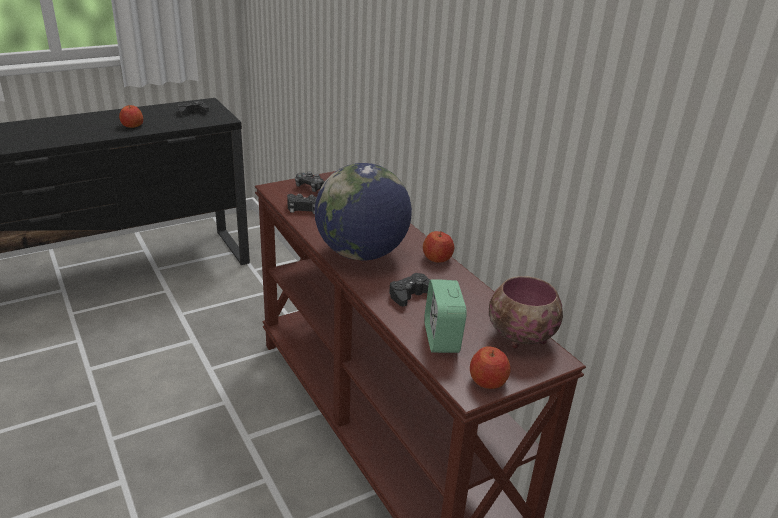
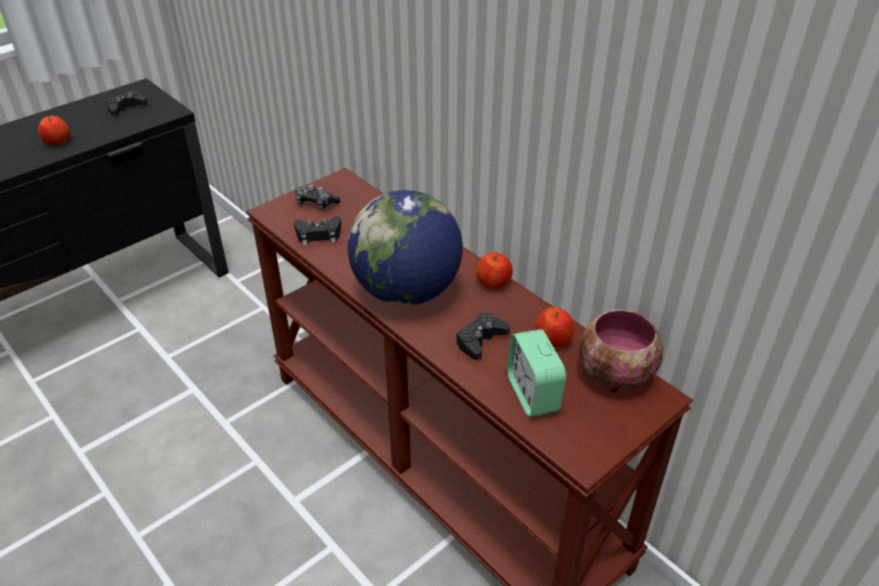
camera: 10 degrees left, 10 degrees up
(488, 381) = (598, 442): apple -> apple (553, 340)

